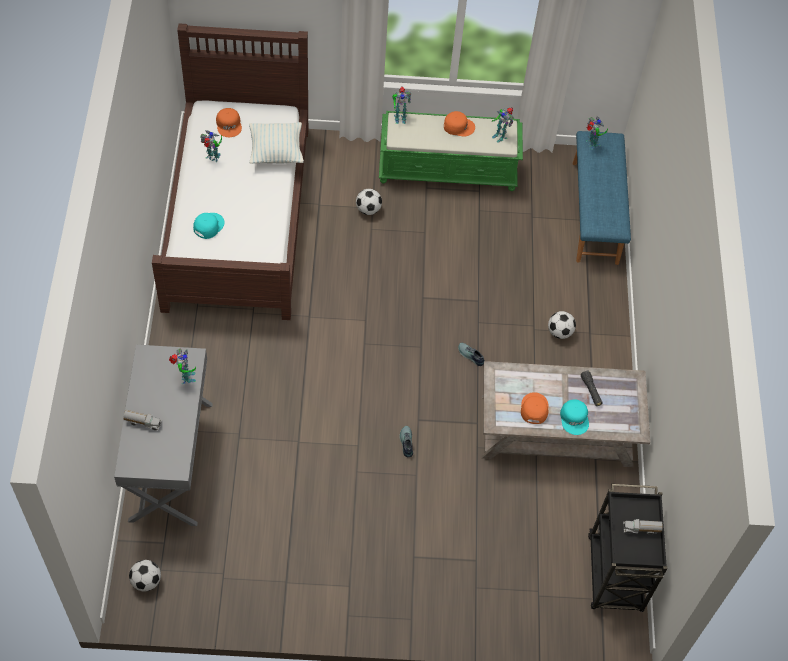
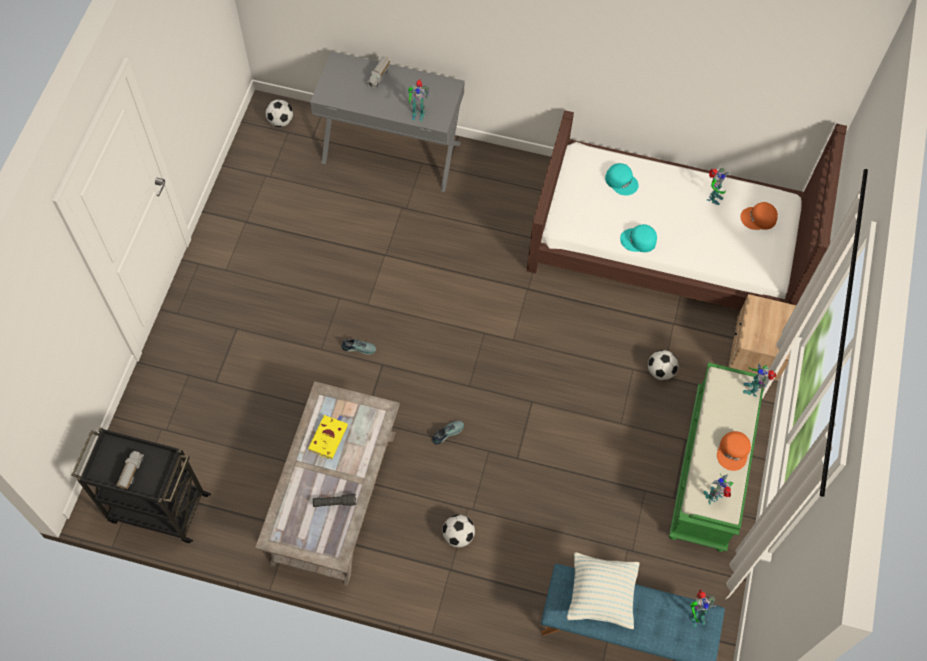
camera: 105 degrees right, 5 degrees up
(276, 152) = (715, 257): pillow -> pillow (601, 595)
(336, 148) = (753, 355): none -> beige nightstand
(533, 409) = (328, 437): orange cap -> yellow book
(575, 418) = (305, 476): turquoise cap -> turquoise cap (638, 241)

